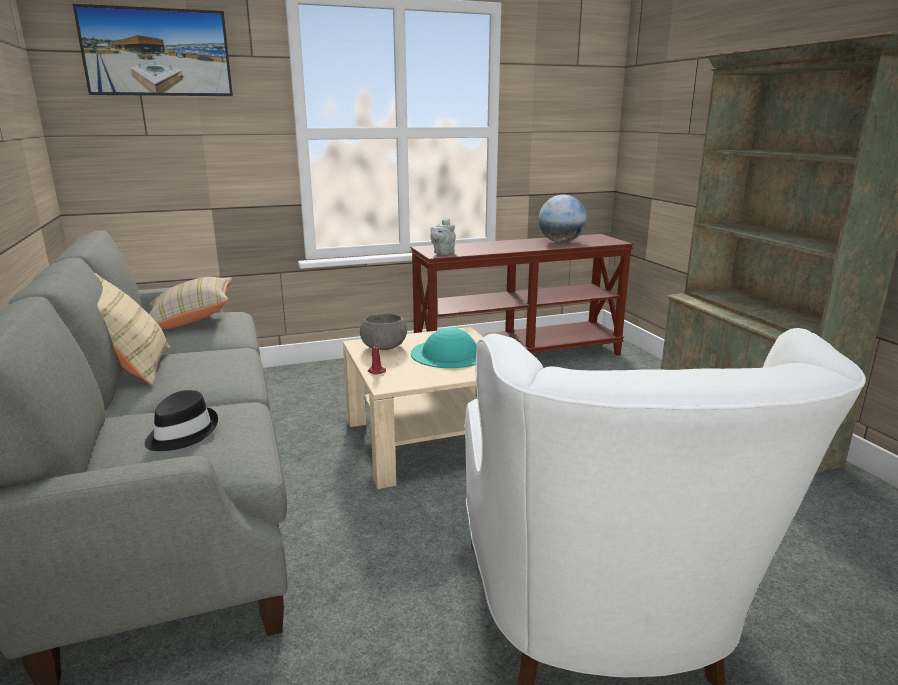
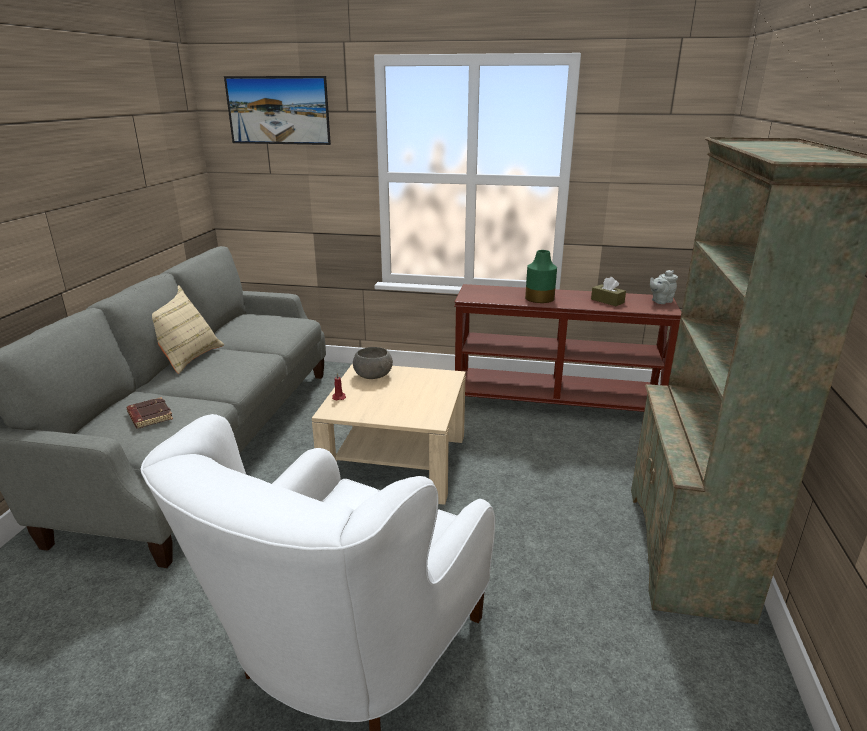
camera: 30 degrees right, 5 degrees up
(181, 433) = (149, 416): black hat -> brown book
(190, 320) = (264, 322): beige pillow -> none
(442, 253) = (476, 297): grey teapot -> grey teapot (660, 301)
(450, 353) = (412, 394): turquoise hat -> none
(502, 247) = (540, 298): none -> green vase
(561, 242) = (607, 301): globe -> brown tissue box

